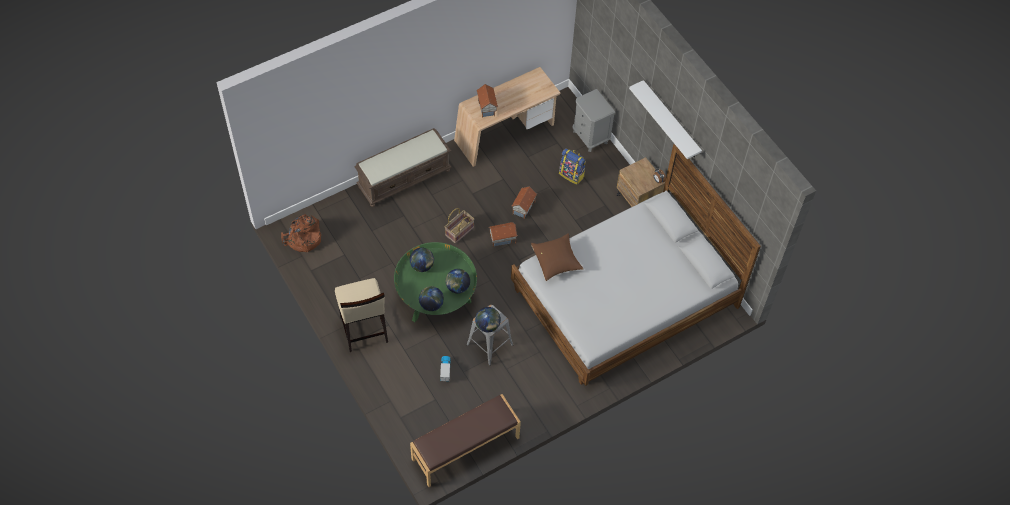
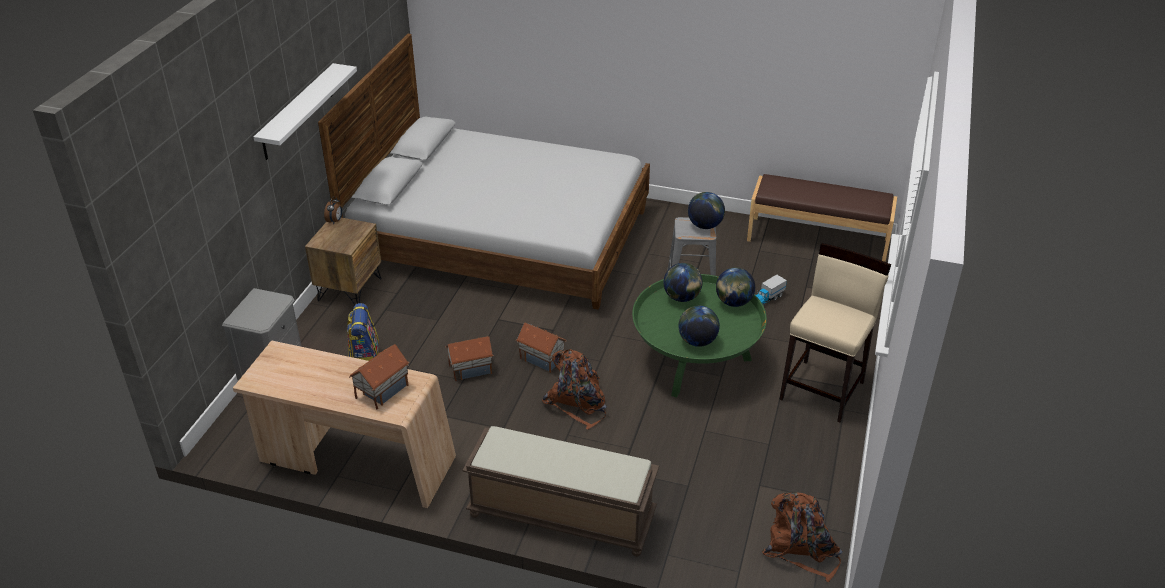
camera: 130 degrees left, 20 degrees down
(459, 231) = (577, 402): basket -> brown backpack
(556, 262) = (554, 225): brown pillow -> none

